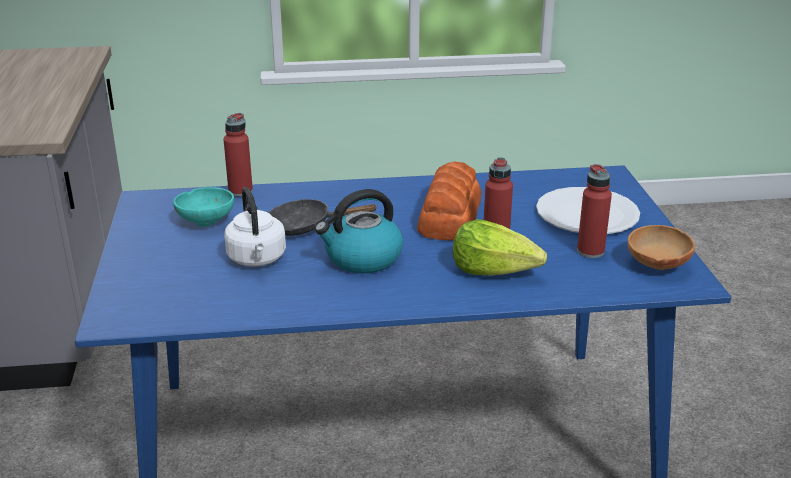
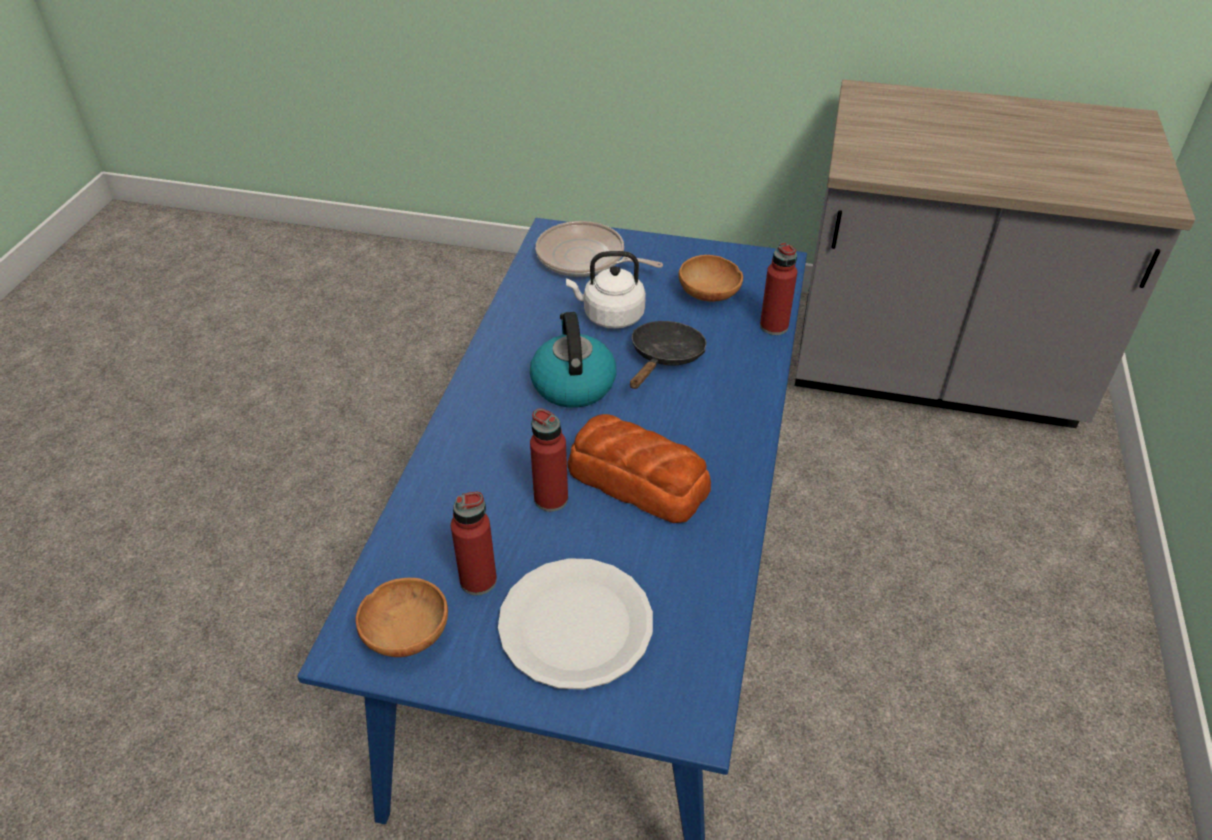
camera: 110 degrees right, 15 degrees up
(160, 290) = (585, 258): none -> frying pan
(206, 220) = (710, 296): turquoise bowl -> brown bowl
(494, 270) = (489, 475): lettuce -> none

